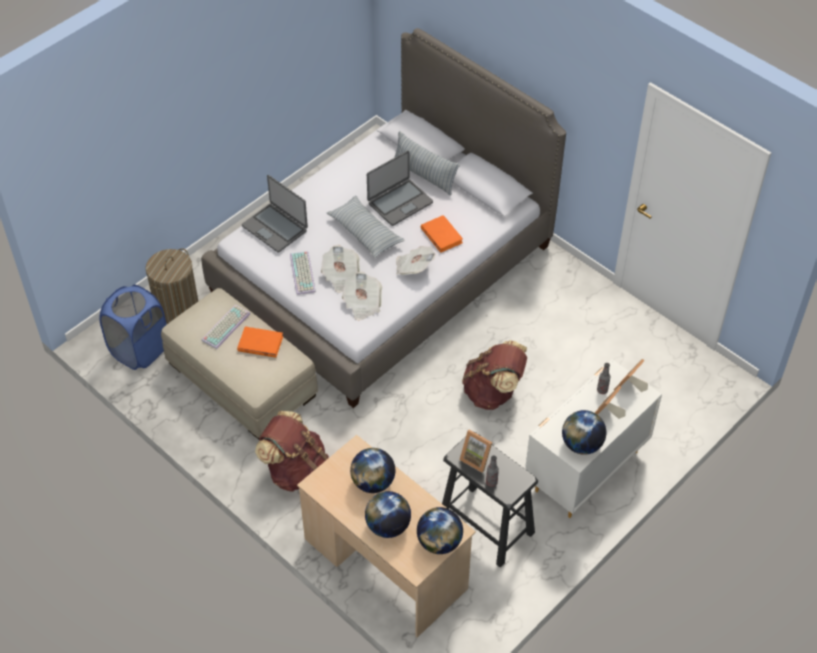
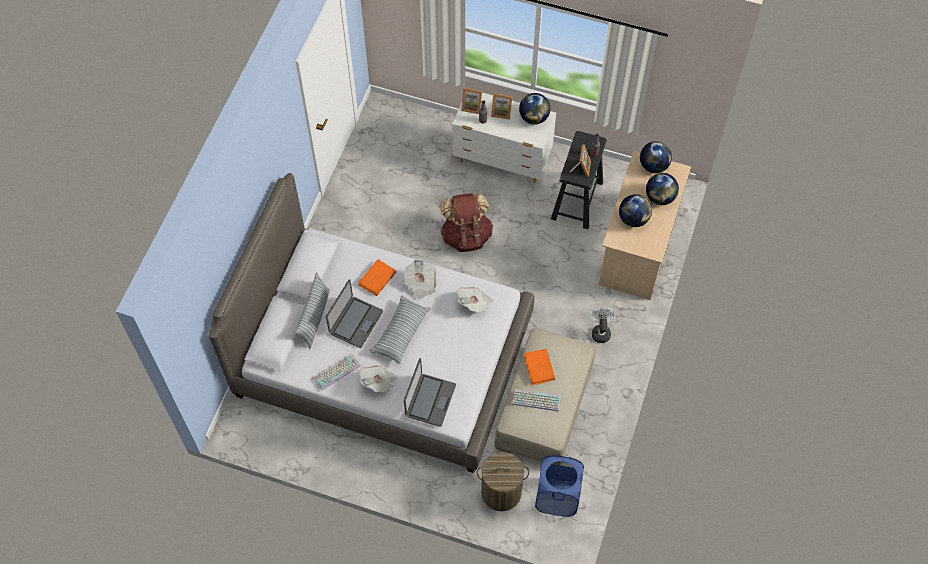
camera: 115 degrees left, 10 degrees up
(295, 470) = (600, 331): brown backpack -> white fan
(303, 273) = (466, 357): keyboard -> keyboard (336, 371)
(341, 276) = (455, 330): newspaper -> newspaper (379, 382)
(399, 202) = (355, 322): laptop -> laptop turned 90 degrees clockwise

